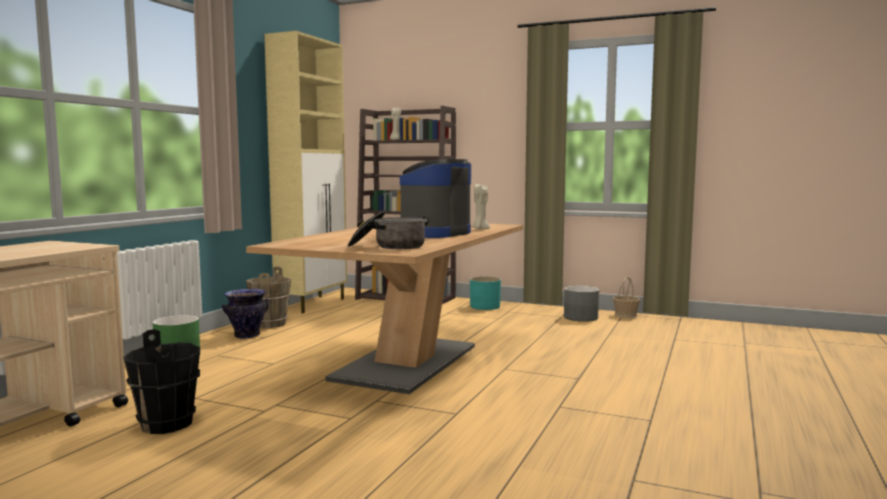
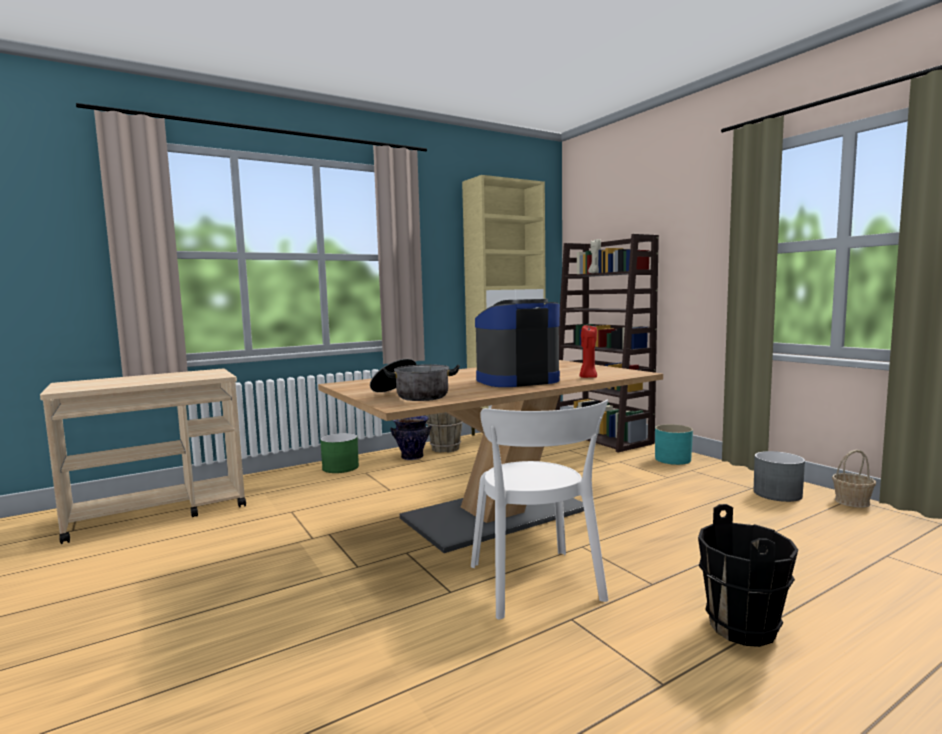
camera: 35 degrees right, 0 degrees up
(167, 424) = (240, 532): black bucket -> black bucket (743, 628)
(480, 229) = (588, 377): beige candle -> red candle
(510, 396) = (537, 585): none -> white chair

